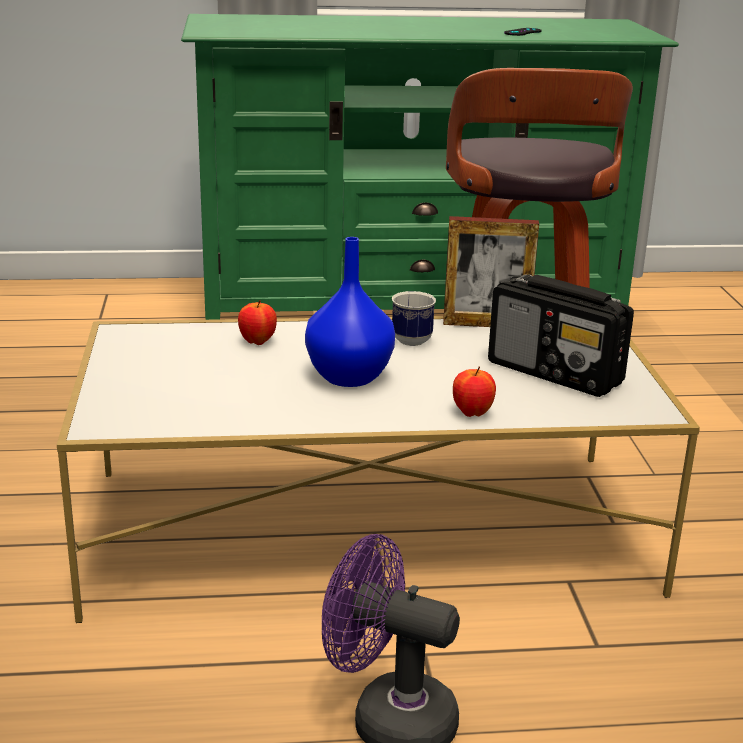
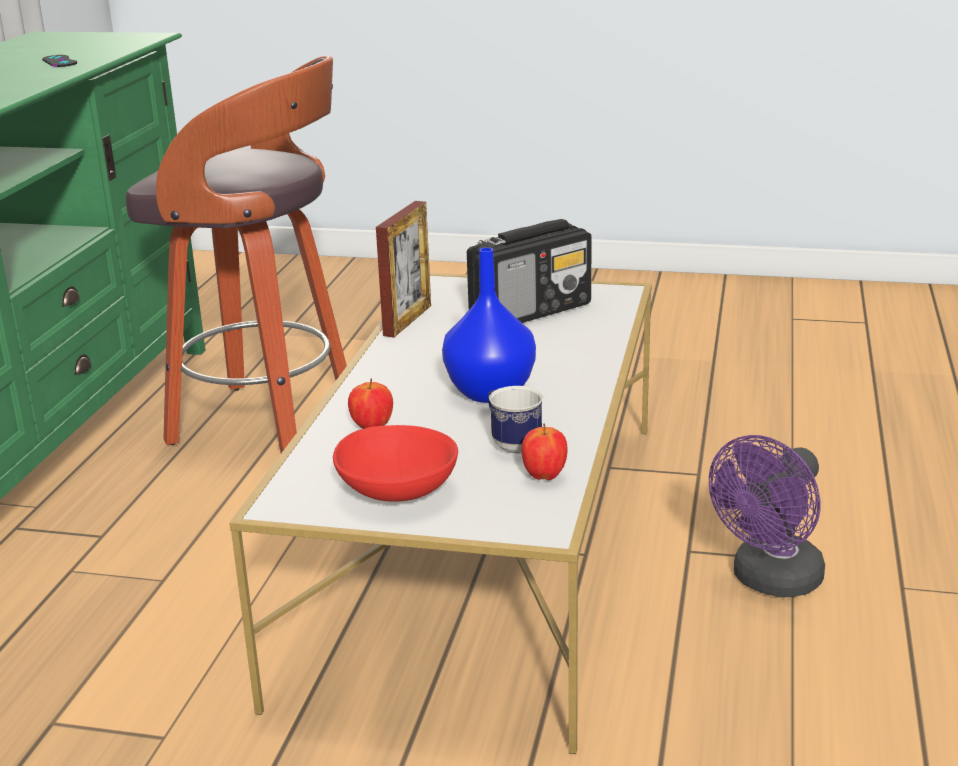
camera: 70 degrees left, 0 degrees up
(149, 365) = (396, 491): none -> red bowl
(415, 339) = (418, 353): mug -> mug (511, 443)
(472, 413) = (594, 352): apple -> apple (544, 476)

